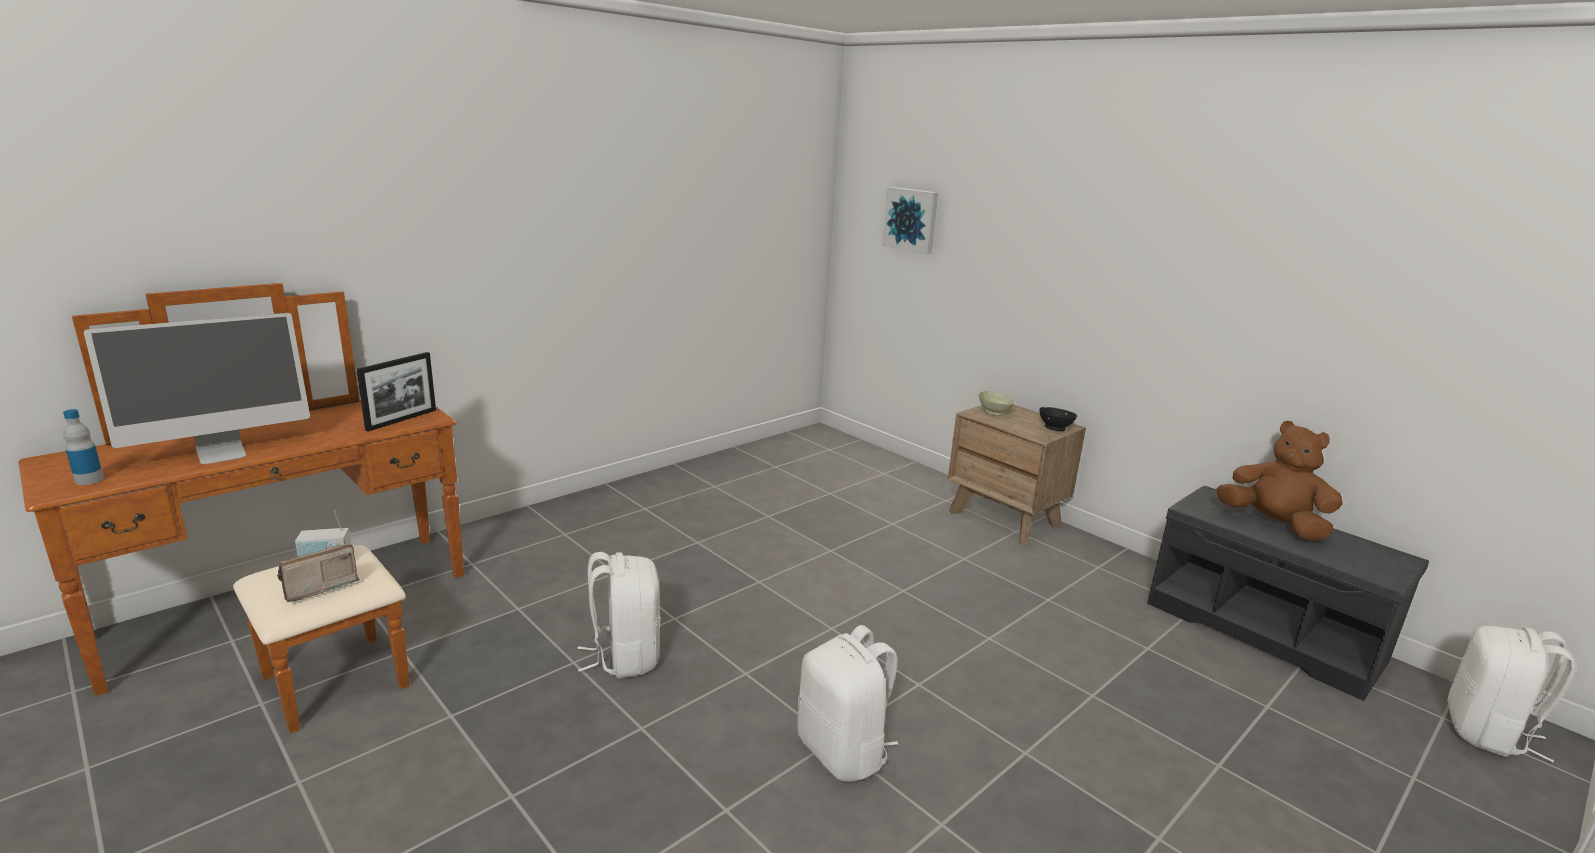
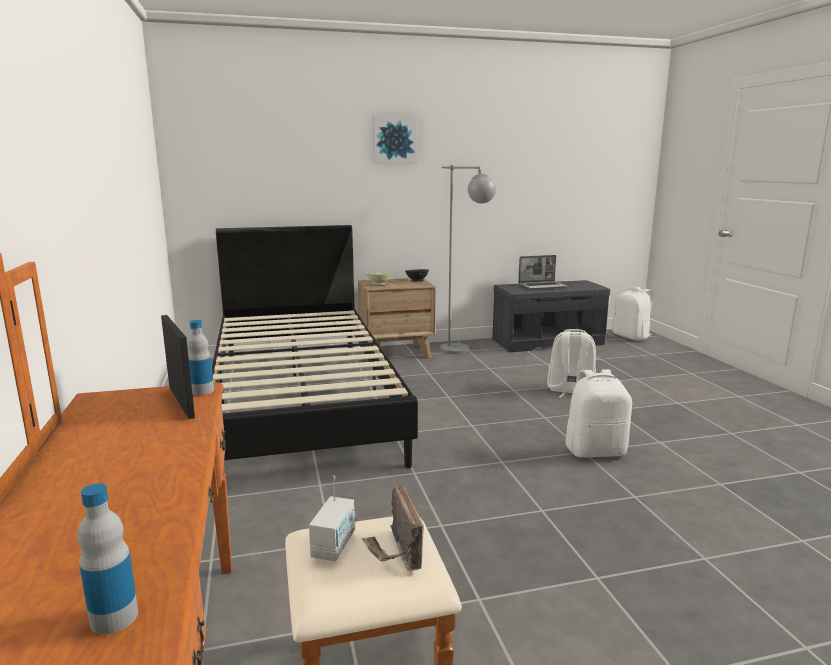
camera: 60 degrees left, 5 degrees down
(222, 453) = (145, 503): monitor -> none
(428, 420) = (202, 391): none -> bottle
(624, 656) = (450, 501): white backpack -> white backpack (570, 391)
(789, 507) = (301, 401): none -> black bed
(911, 219) = (252, 165): picture -> picture (394, 140)
(1087, 564) = (463, 351): none -> grey floor lamp
(1273, 524) = (542, 286): brown plush toy -> laptop

